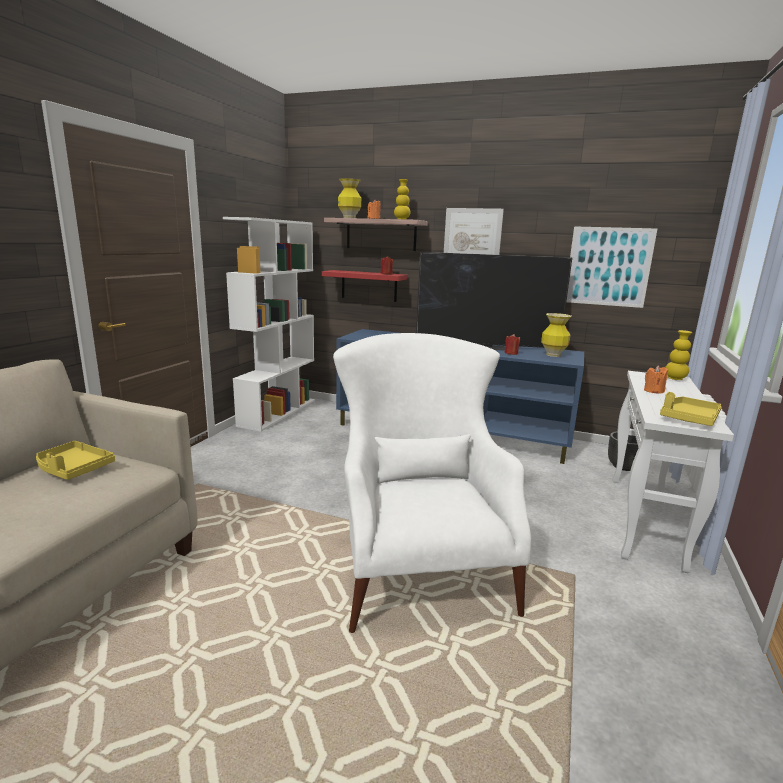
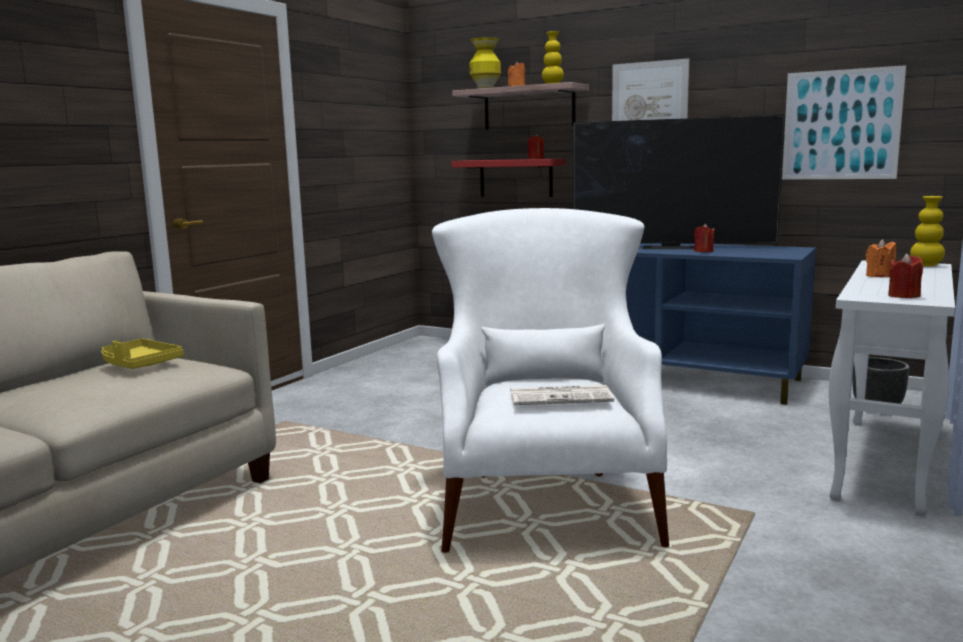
camera: 10 degrees right, 5 degrees down
(278, 412) = (397, 353): white bookcase -> none
(445, 502) = (561, 397): none -> newspaper
(553, 355) = (764, 251): vase -> none
(689, 418) = (904, 296): yellow tray -> red candle

